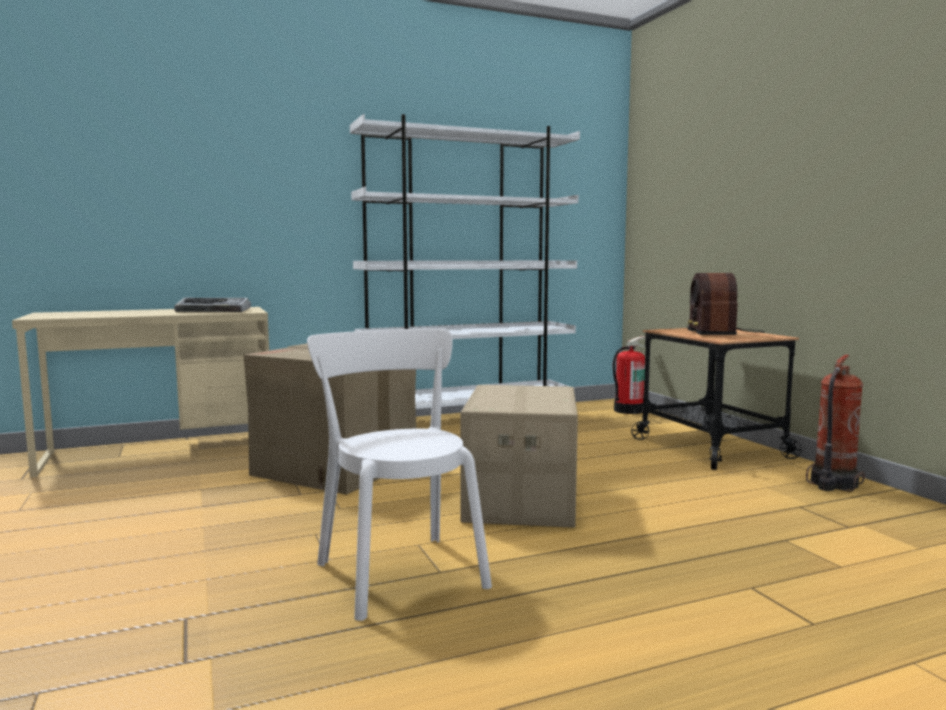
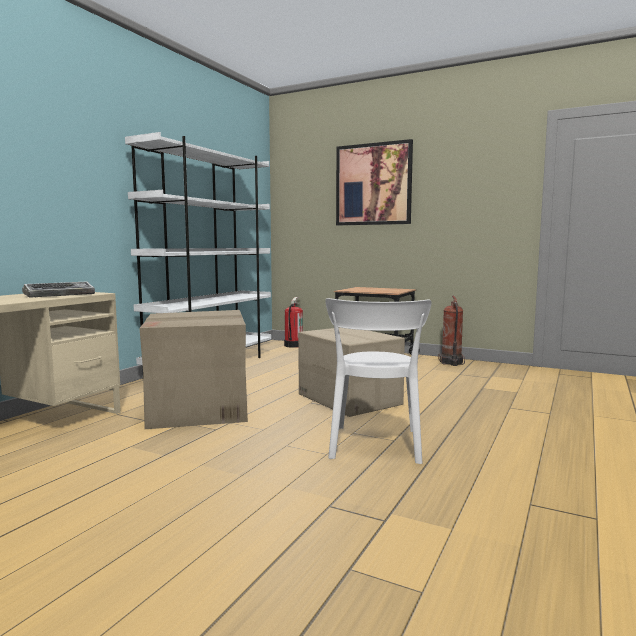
camera: 40 degrees left, 0 degrees up
(398, 571) = (375, 446): white chair -> white chair turned 105 degrees counterclockwise
(721, 333) = (376, 289): radio -> none
(750, 150) = (373, 184): none -> picture

